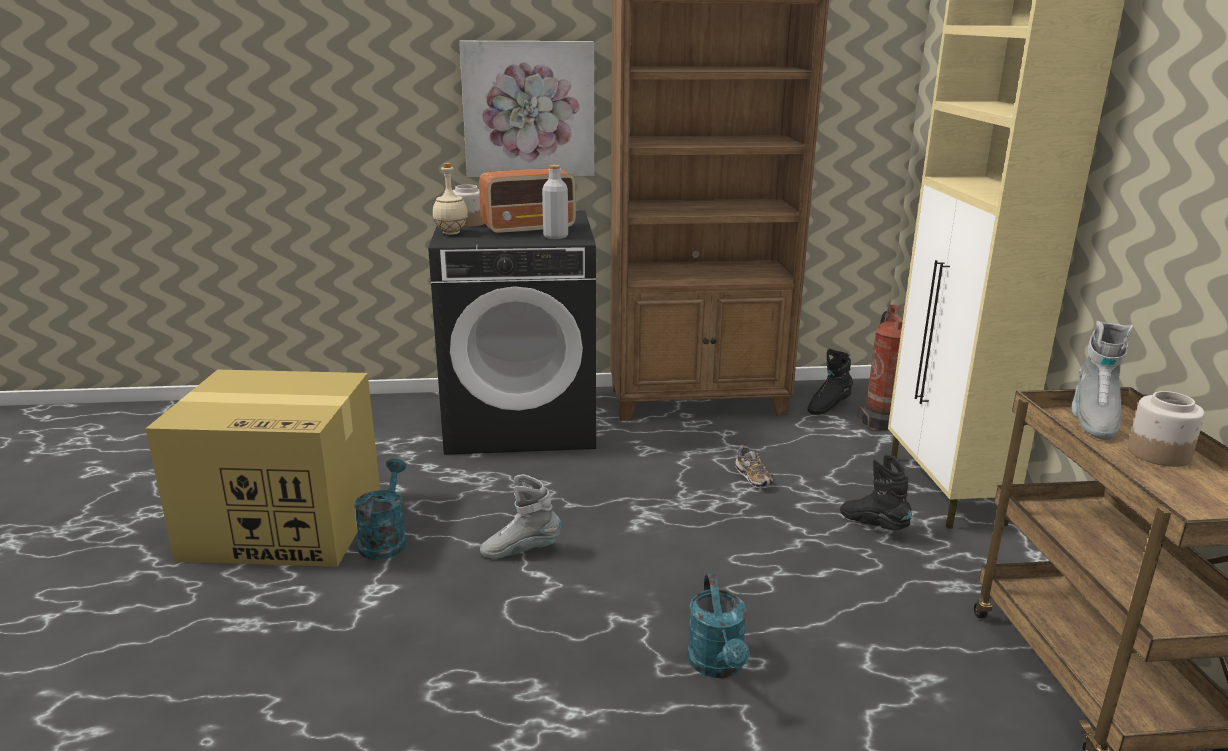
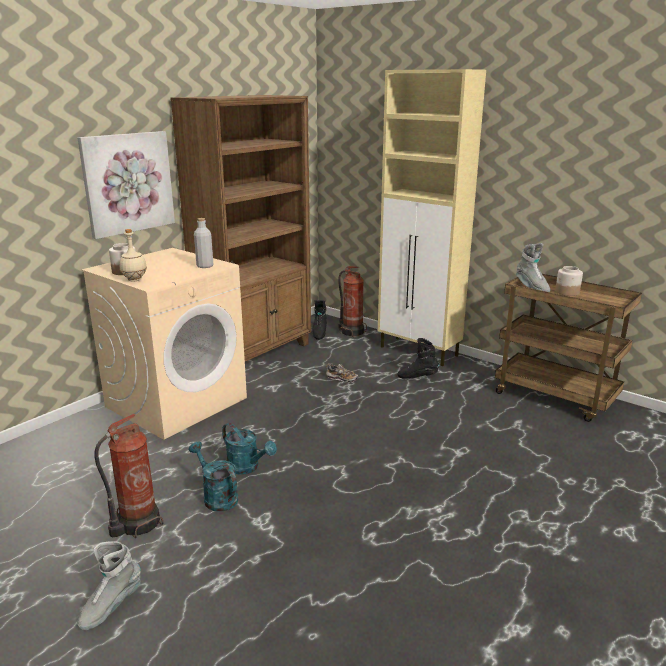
camera: 45 degrees left, 0 degrees up
(287, 524) = (136, 523): cardboard box -> fire extinguisher
(521, 551) = (298, 462): grey boot -> grey boot (111, 606)
(522, 421) = (177, 402): black washing machine -> beige washing machine
(529, 229) = (175, 265): radio -> none
(718, 666) = (455, 458): turquoise watering can -> turquoise watering can (247, 467)

